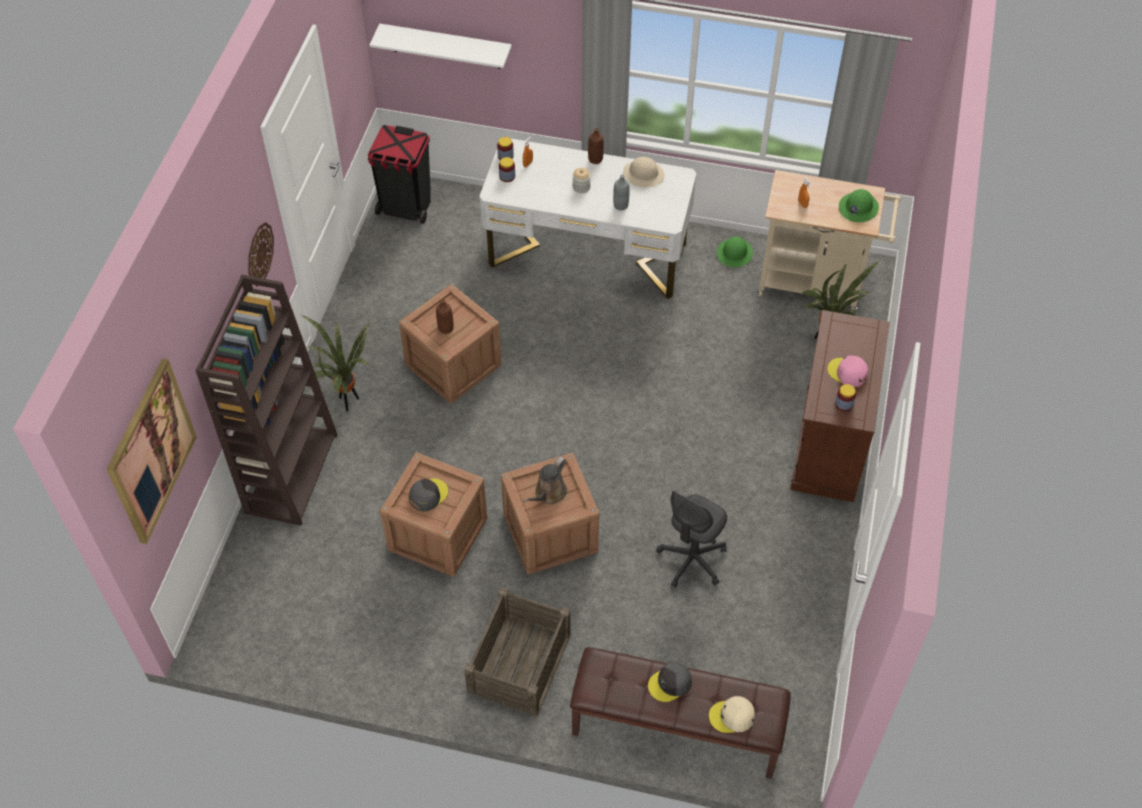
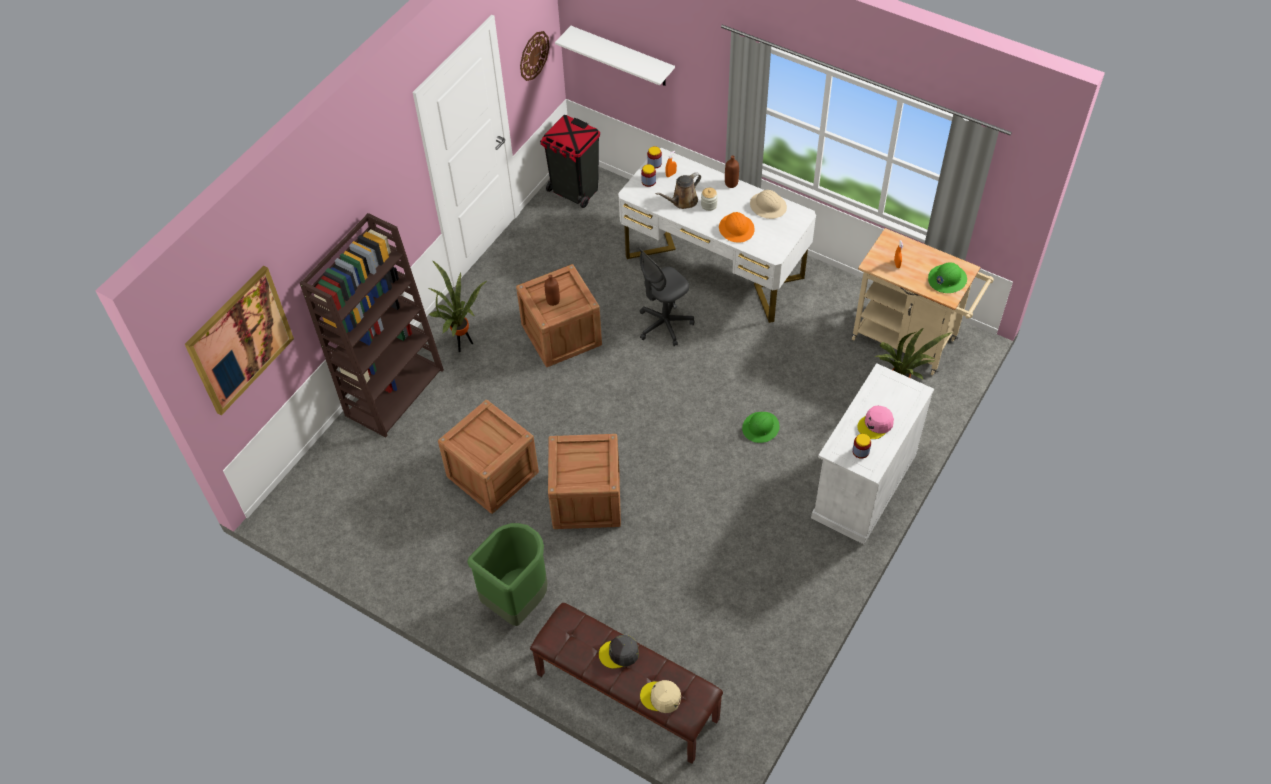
camera: 20 degrees right, 0 degrees up
(259, 254) = (396, 200): wall clock -> wall clock (533, 55)
(428, 495) = (482, 438): grey cap -> none
(518, 663) = (516, 601): crate -> green trash can
(548, 493) = (582, 463): brown watering can -> brown watering can (682, 201)
(620, 205) = (736, 229): grey bottle -> orange hard hat
(692, 560) = (699, 556): grey office chair -> grey office chair (664, 325)
(735, 253) = (845, 296): green hard hat -> green hard hat (761, 428)
(829, 442) = (864, 485): brown cabinet -> white cabinet
(847, 372) = (875, 424): pink cap -> pink cap turned 90 degrees counterclockwise

